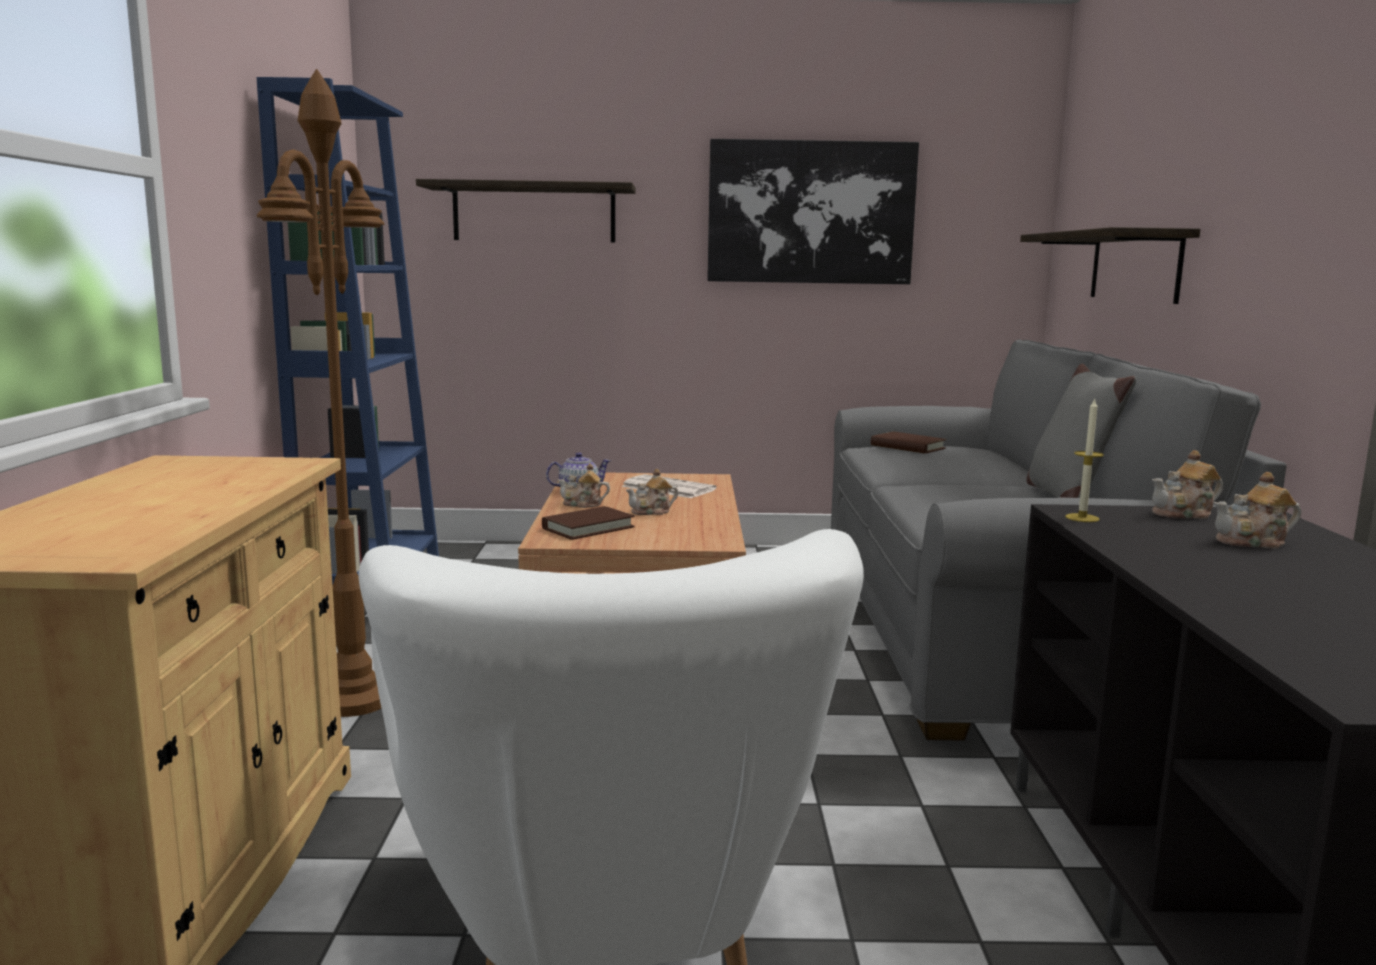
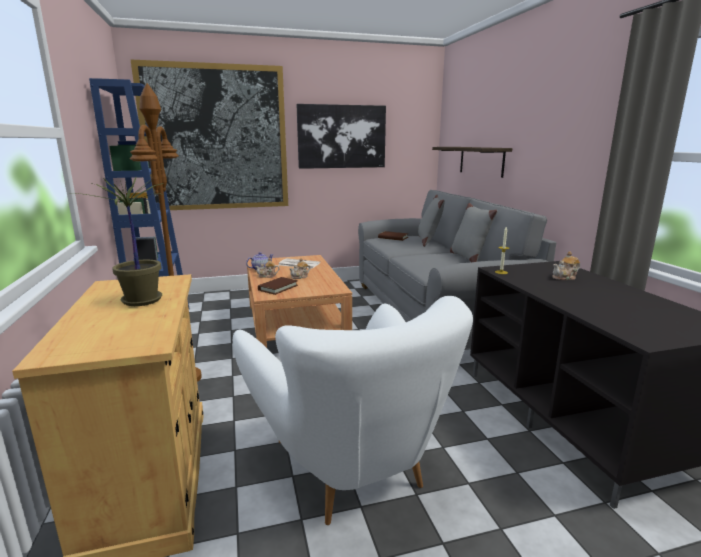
camera: 15 degrees left, 5 degrees up
(194, 490) = (143, 301): none -> potted plant
(534, 213) = (216, 139): shelf -> picture
(991, 459) = (428, 241): none -> grey pillow
(1184, 514) = (533, 267): teapot -> none

